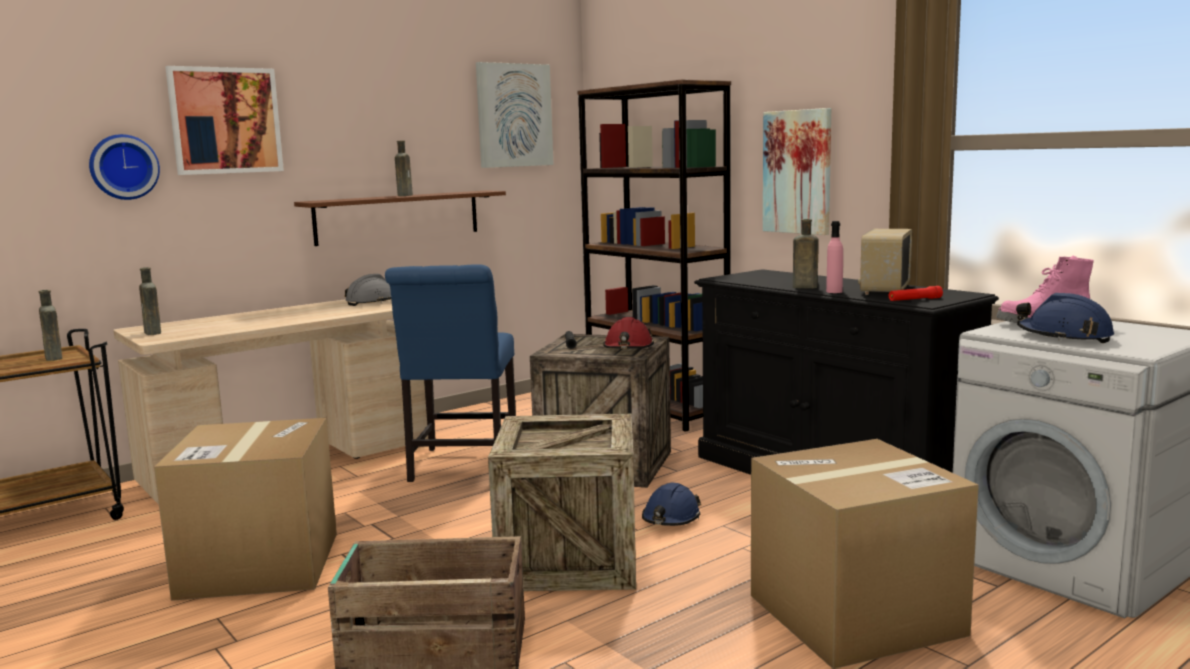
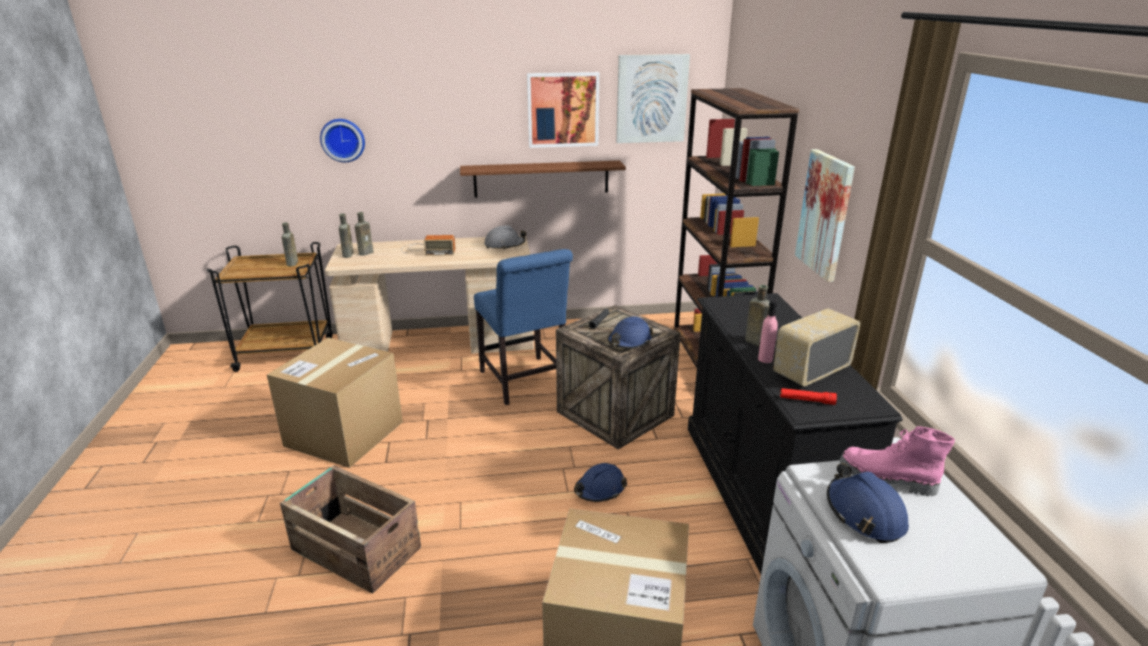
camera: 30 degrees right, 15 degrees up
(225, 120) = (411, 107): picture -> picture (563, 110)
(270, 316) = (427, 250): none -> radio
(405, 195) = (543, 165): brown bottle -> brown bottle (367, 252)
(461, 468) = (524, 383): blue chair -> blue chair turned 60 degrees counterclockwise
(569, 559) = (498, 503): crate -> none
(628, 348) = (629, 341): red hard hat -> blue hard hat

